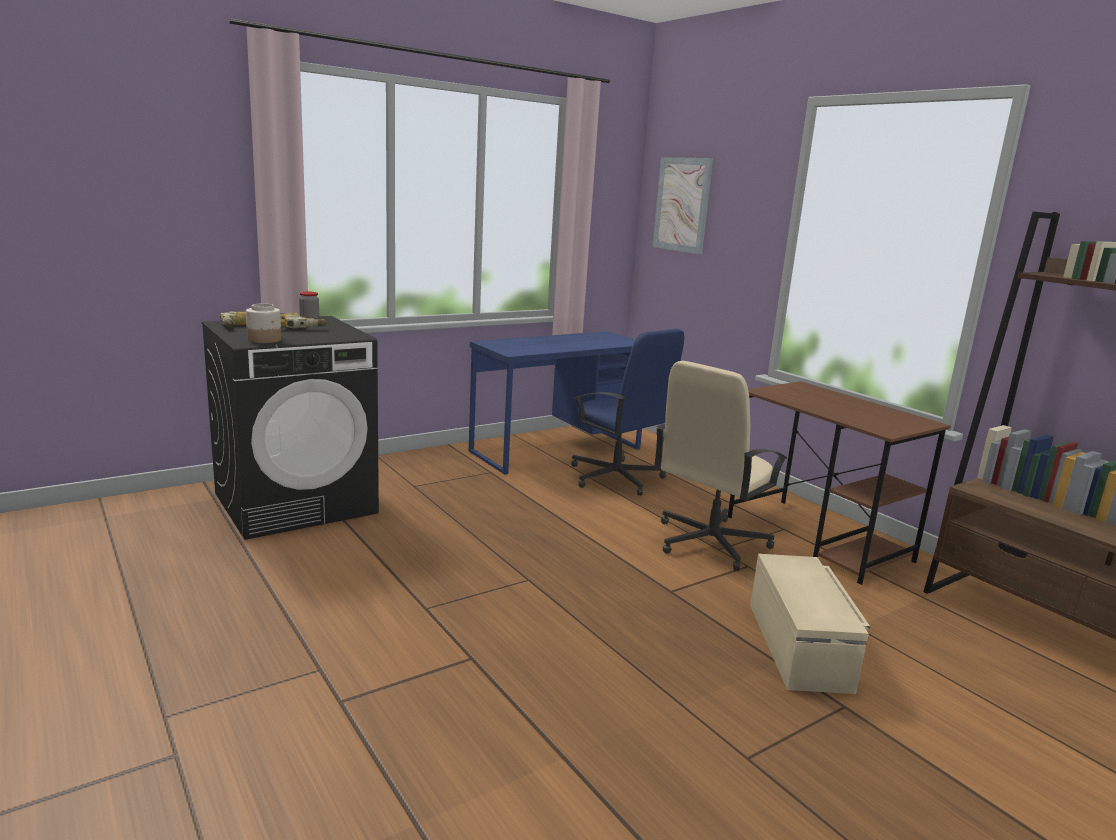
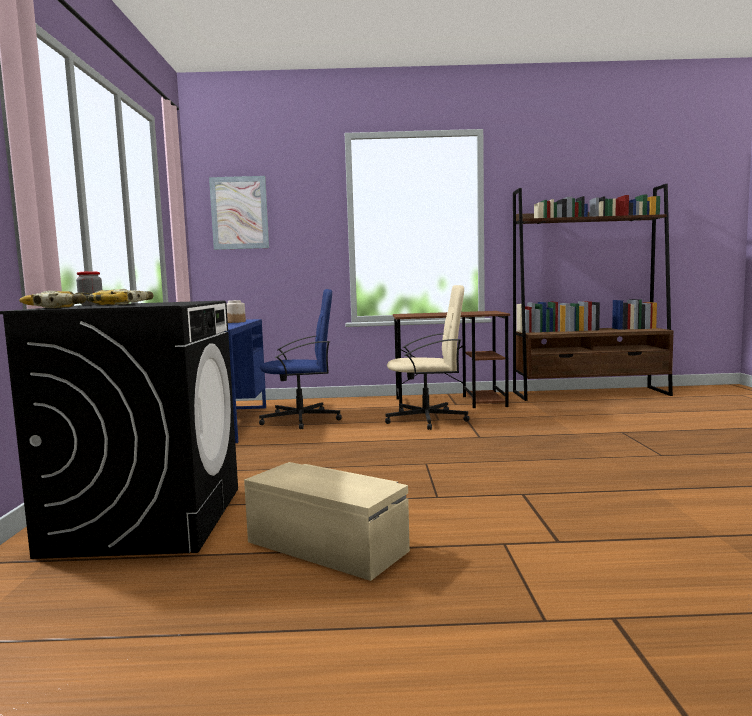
camera: 55 degrees left, 10 degrees down
(265, 340) = (163, 304): jar -> jar (235, 322)
(709, 542) = (428, 419): beige office chair -> beige office chair turned 75 degrees counterclockwise
(800, 646) = (561, 427): beige storage box -> beige storage box (327, 545)

